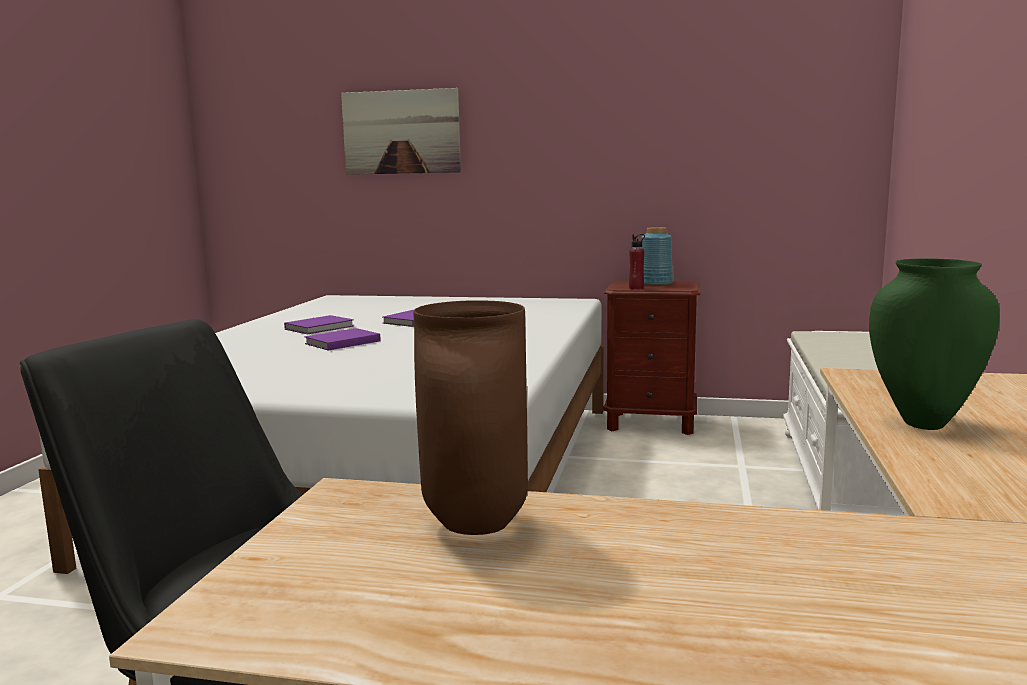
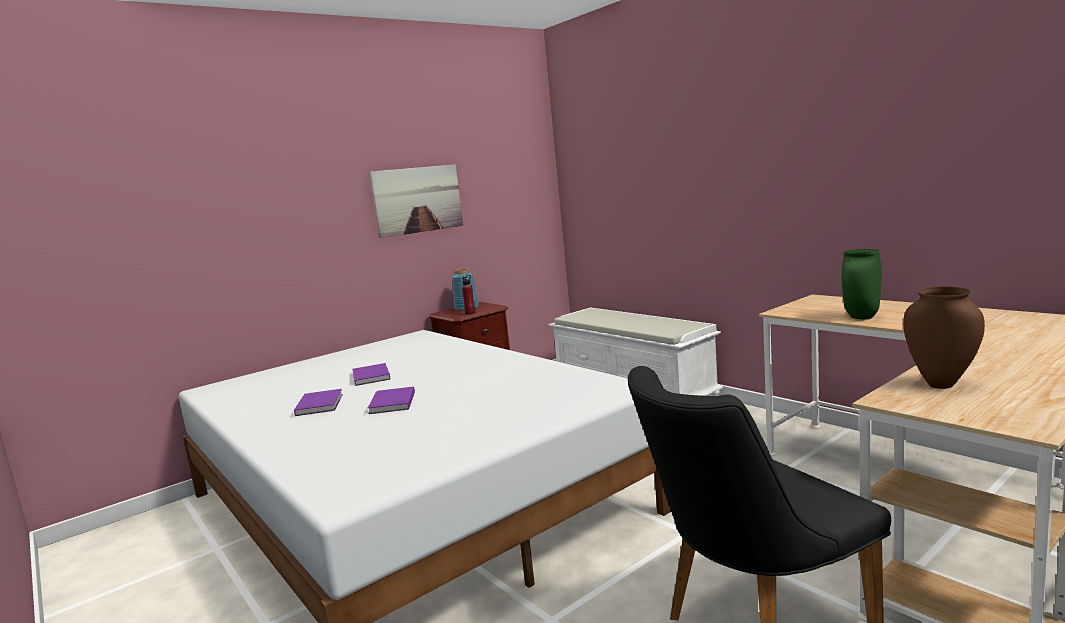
camera: 50 degrees left, 0 degrees up
(401, 132) = (238, 221): picture -> picture (417, 200)

